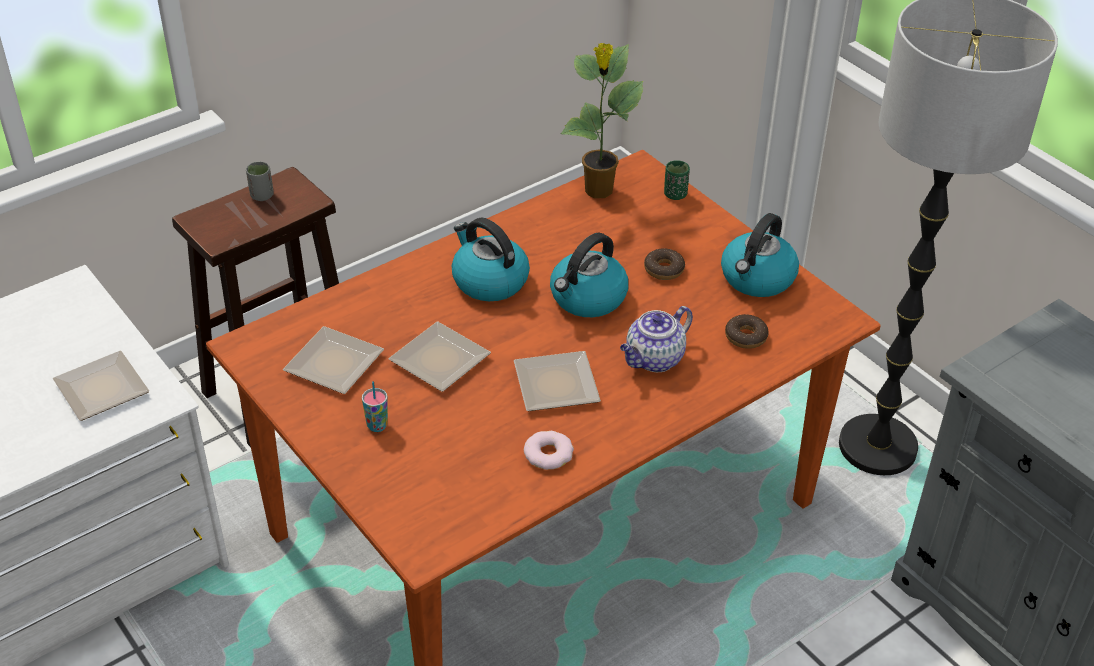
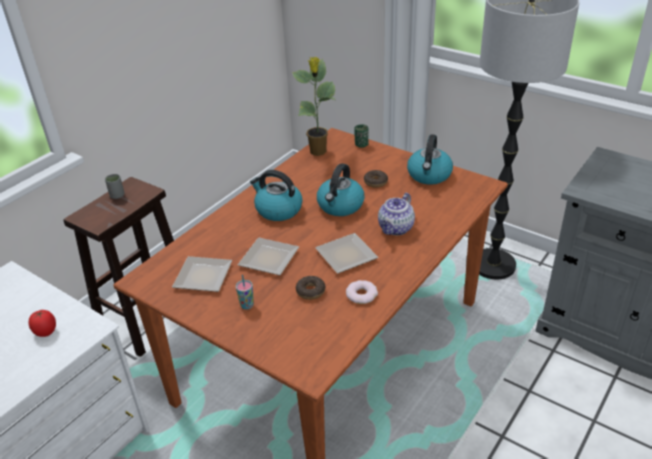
camera: 15 degrees left, 5 degrees down
(98, 389) = (46, 332): plate -> tomato
(746, 336) = (440, 205): donut -> donut (310, 291)

